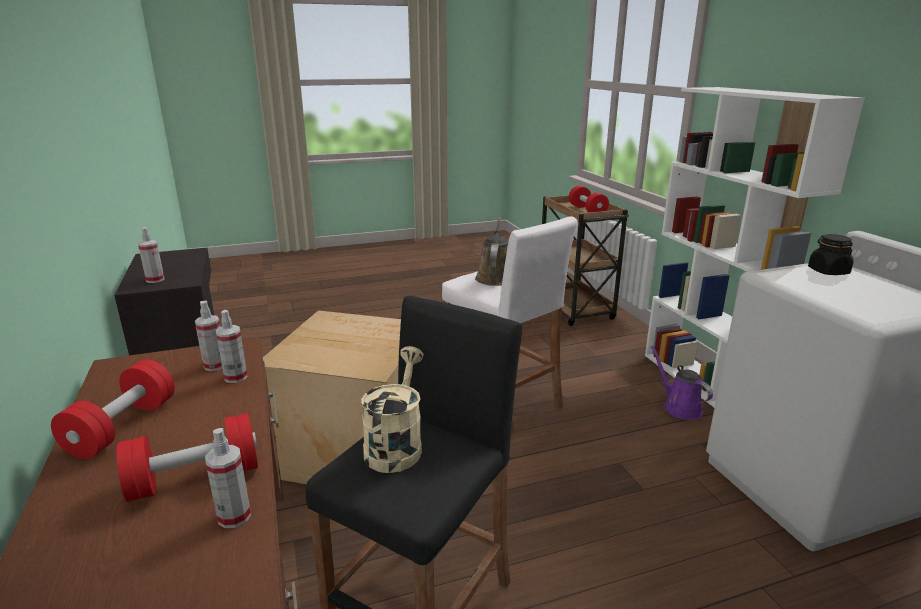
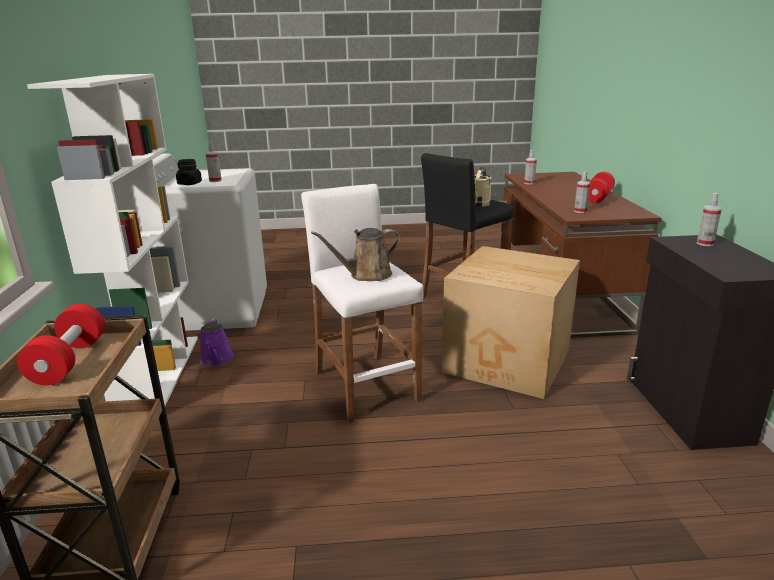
camera: 165 degrees left, 0 degrees up
(195, 478) = (550, 188): red dumbbell -> none
(235, 377) = (563, 207): spray bottle -> spray bottle (215, 180)
(494, 277) = (366, 275): brown watering can -> brown watering can turned 45 degrees clockwise

